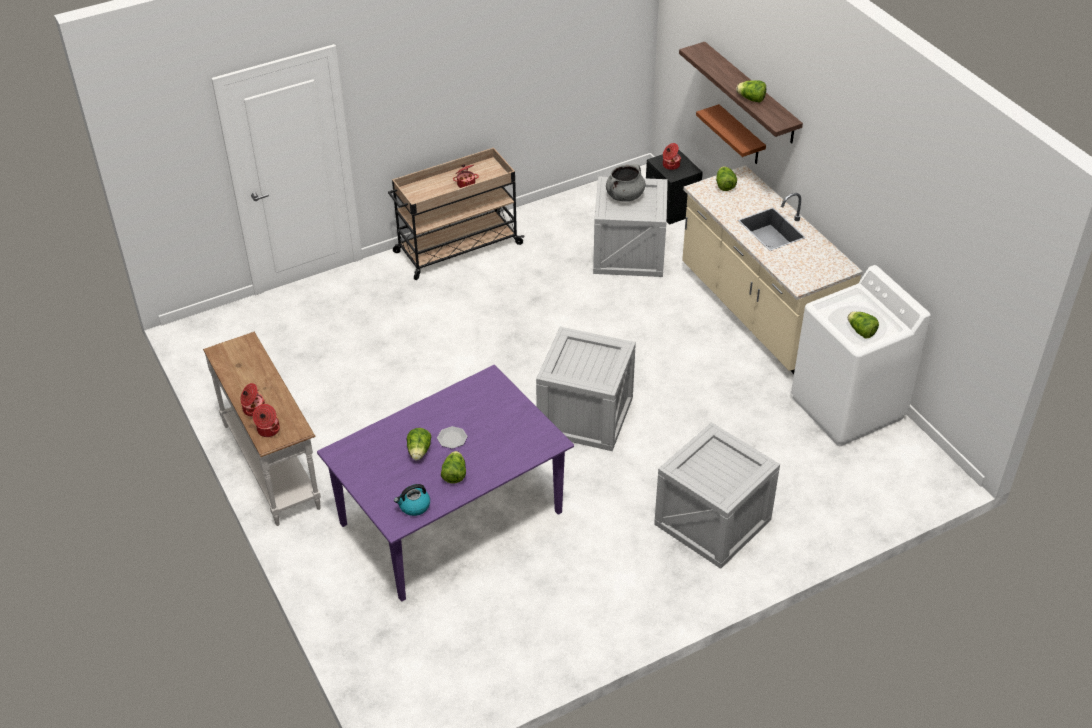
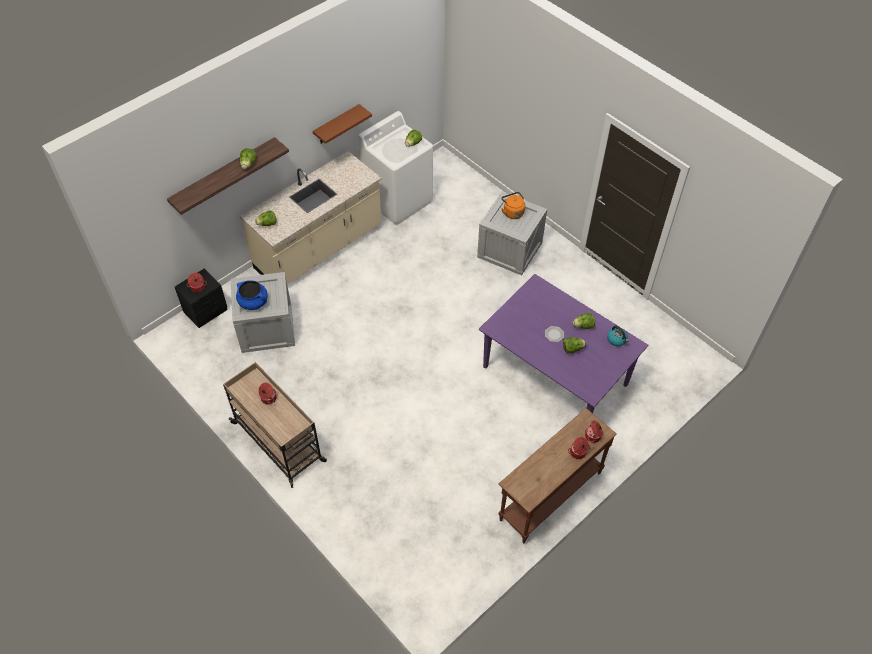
camera: 105 degrees left, 10 degrees up
(273, 465) = (549, 495): white console table -> brown console table
(586, 417) = (444, 323): crate -> none
(625, 196) = (253, 302): grey cooking pot -> blue cooking pot
(731, 471) = (512, 212): none -> orange kettle
(740, 136) = (226, 207): brown shelf -> brown shelf (336, 125)

